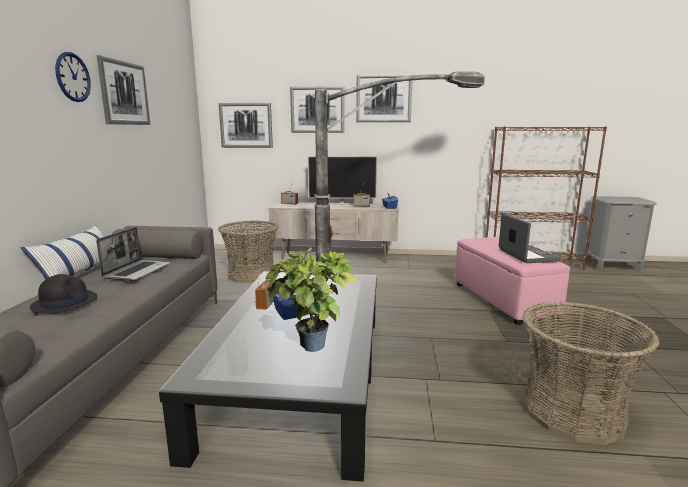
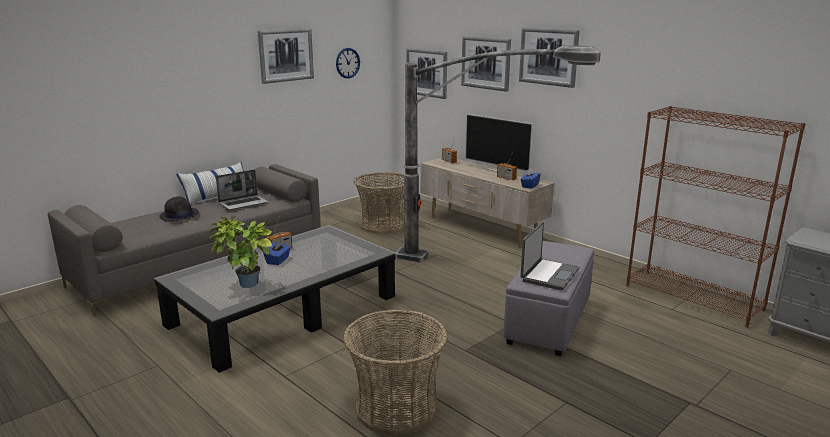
camera: 40 degrees right, 5 degrees up
(73, 77) = (232, 53): wall clock -> wall clock (347, 63)
(502, 300) = (549, 320): pink ottoman -> grey ottoman

